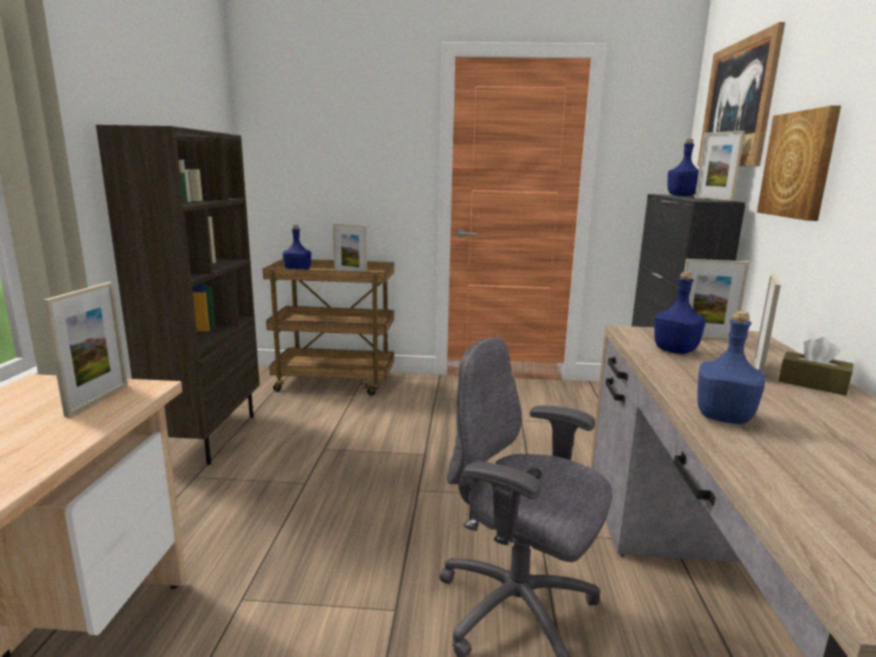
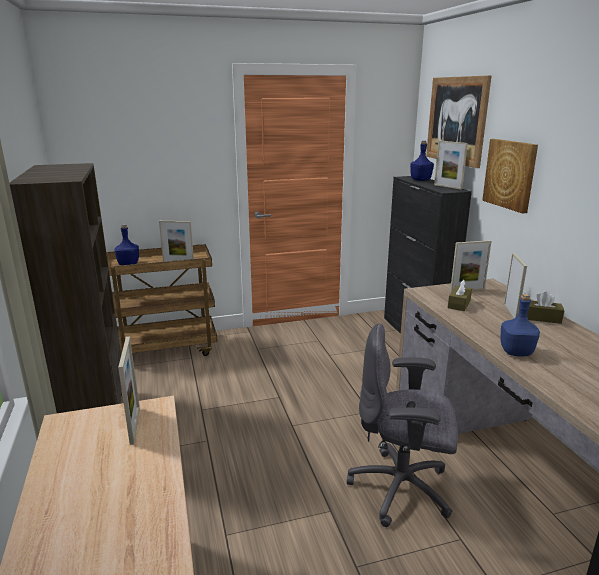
camera: 20 degrees left, 5 degrees up
(675, 350) = (459, 304): blue bottle -> brown tissue box

